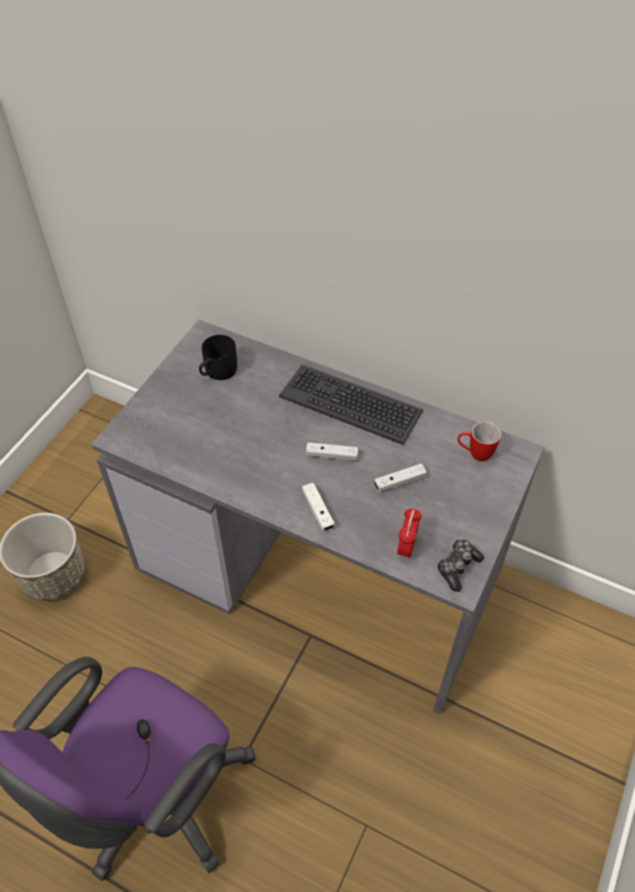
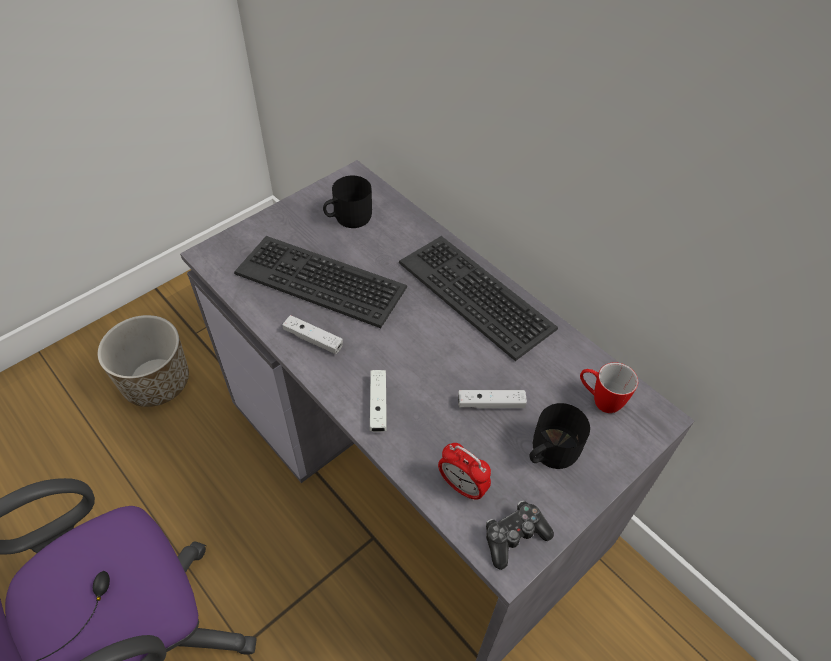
camera: 20 degrees right, 0 degrees up
(223, 430) = (321, 280): none -> keyboard
(331, 455) = (425, 346): white game controller -> white game controller (313, 339)
(406, 546) = (462, 486): alarm clock -> alarm clock turned 90 degrees counterclockwise
(456, 502) = (549, 452): none -> black mug

